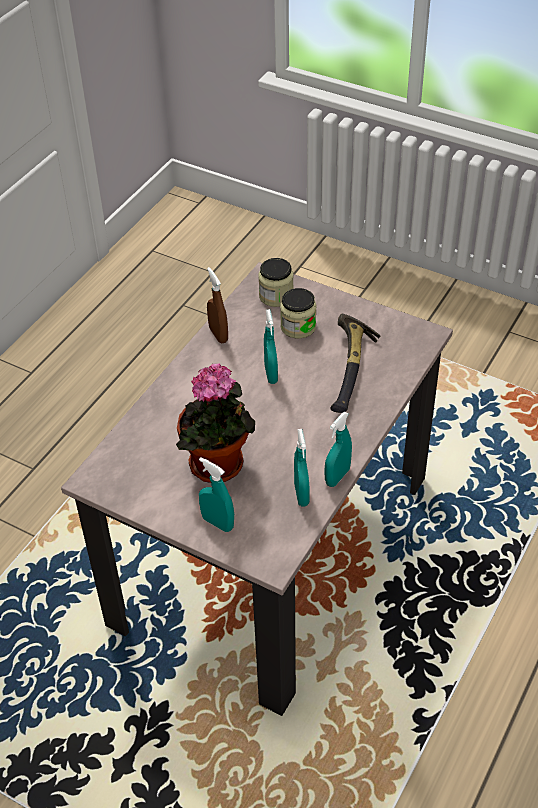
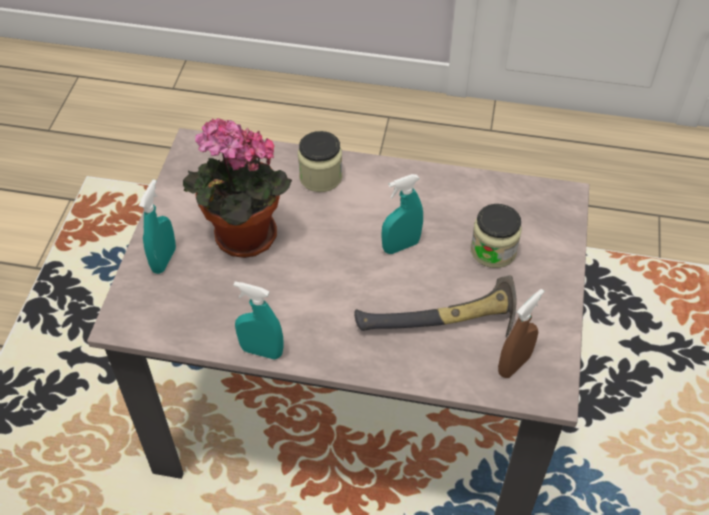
camera: 70 degrees right, 5 degrees up
(218, 335) = (443, 182): brown spray bottle -> brown spray bottle (514, 364)
(276, 296) = (536, 215): jar -> jar (320, 177)
(301, 494) = (224, 323): turquoise spray bottle -> none

